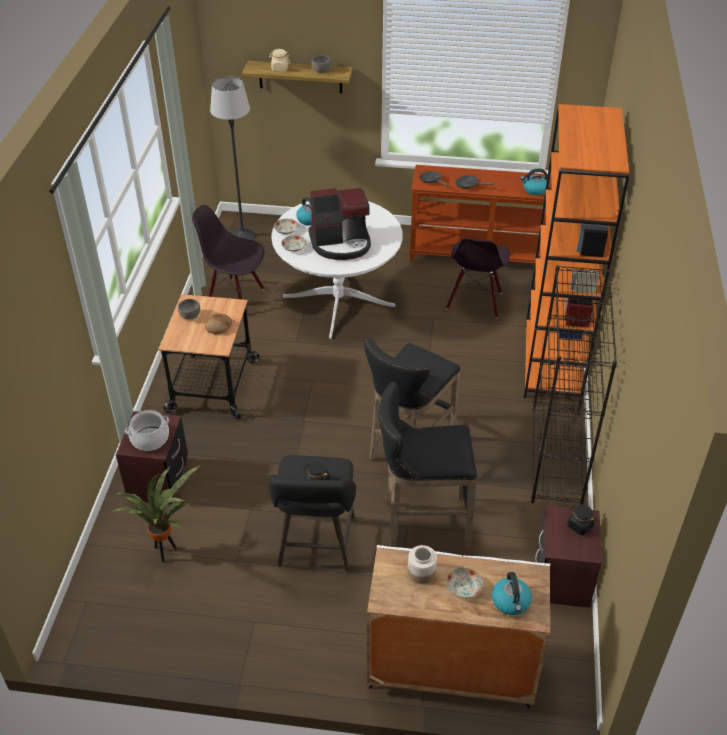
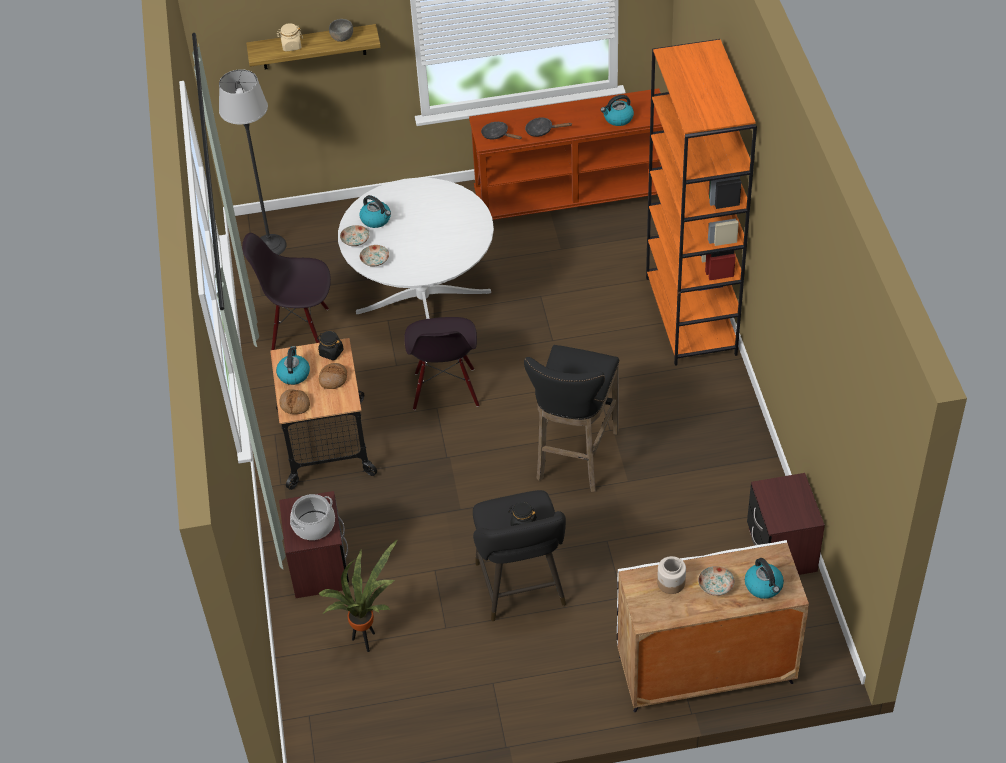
camera: 15 degrees left, 5 degrees up
(178, 338) = (295, 404): none -> bread
(189, 315) = (293, 374): grey bowl -> kettle
(341, 243) = (426, 241): coffee machine -> none
(422, 523) = (621, 534): black stool -> none
(475, 301) = (579, 262): black chair -> black chair (445, 390)
(556, 457) = (732, 423): black bookcase -> none
(579, 526) = (791, 493): black jar -> black jar (331, 352)

